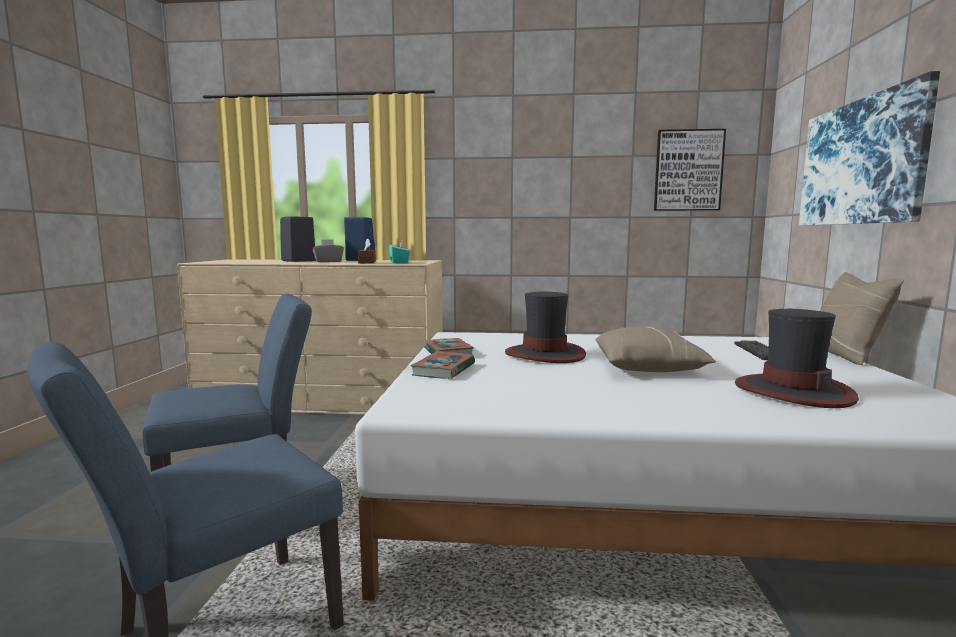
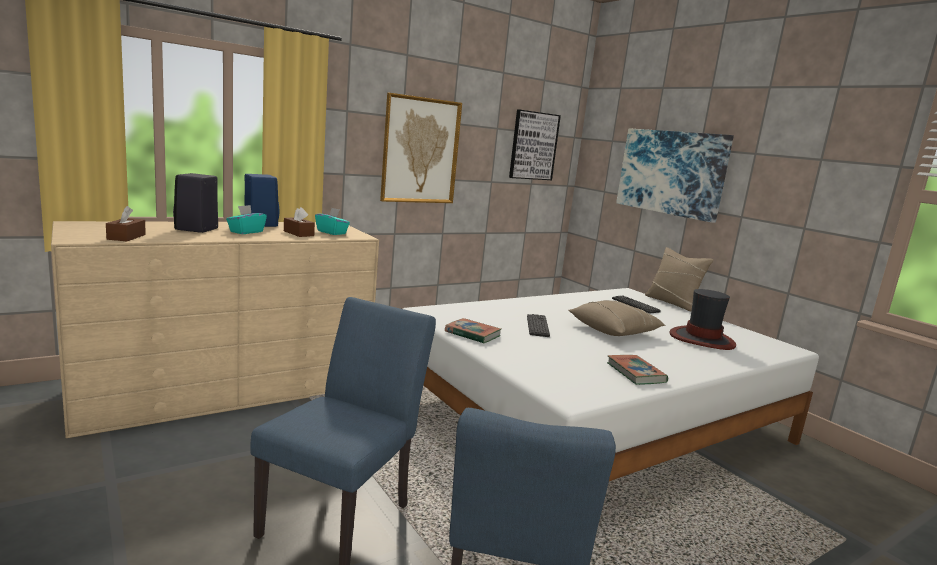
camera: 40 degrees left, 5 degrees up
(233, 262) = (126, 237): none -> brown tissue box
(328, 261) = (246, 232): grey tissue box -> turquoise tissue box
(444, 370) = (512, 354): book -> book (635, 373)
(533, 189) = (420, 150): none -> picture
(545, 354) = (537, 326): hat -> keyboard

